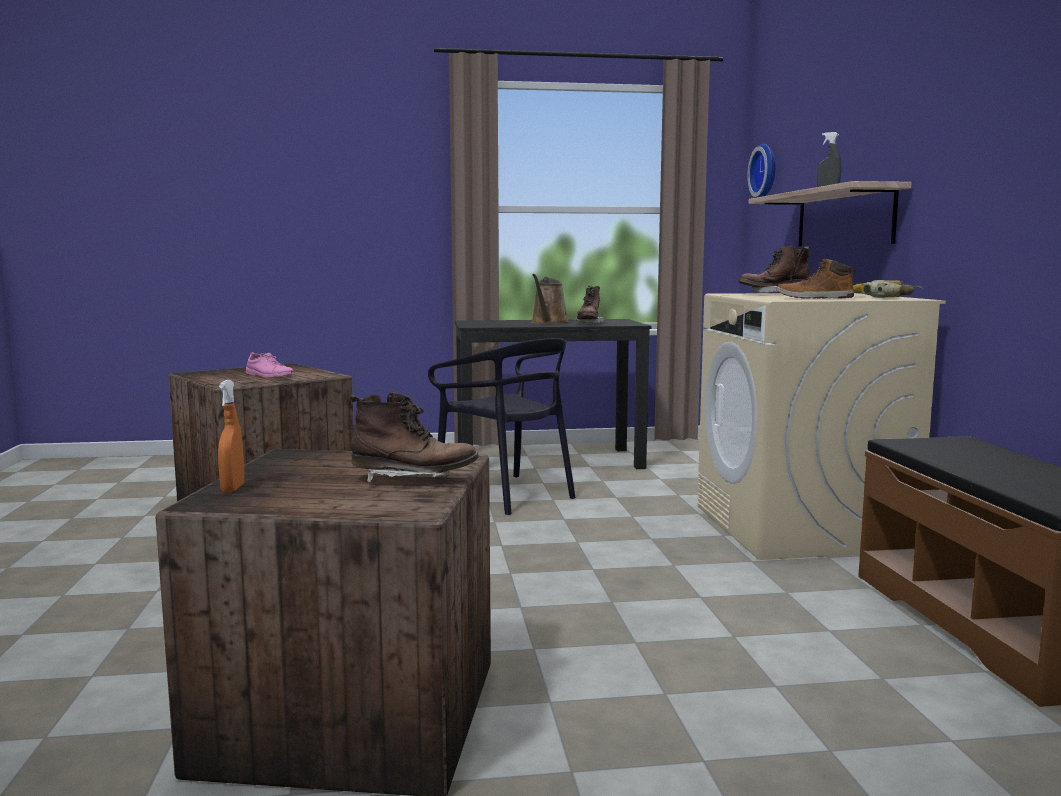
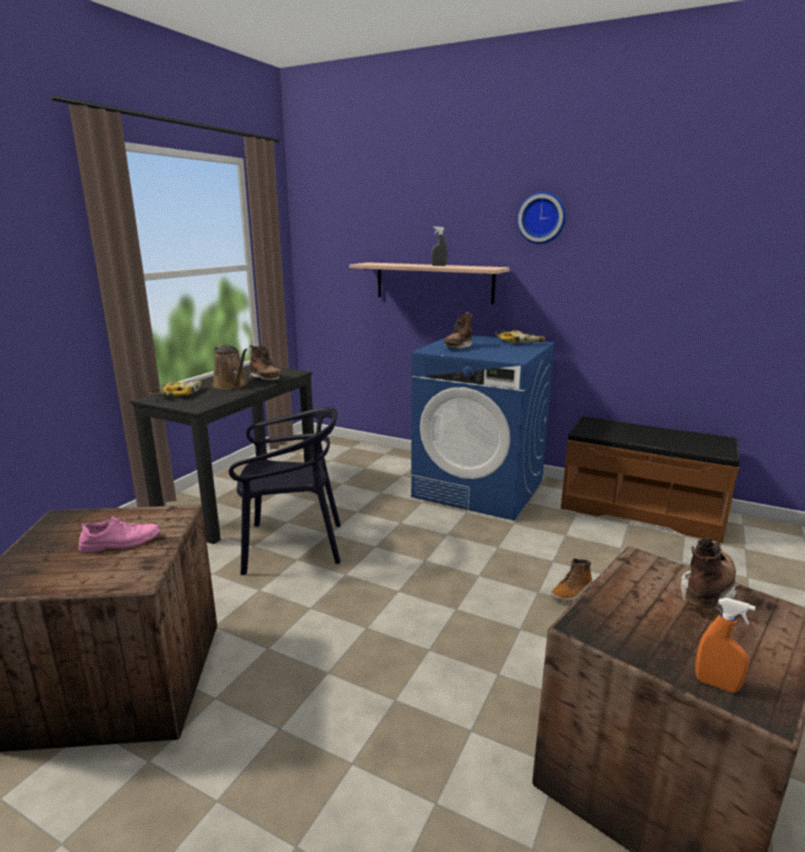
camera: 55 degrees left, 10 degrees up
(496, 321) = (179, 393): none -> power drill
(766, 171) = (322, 236): wall clock -> wall clock (542, 218)
(801, 528) = (479, 488): beige washing machine -> blue washing machine
(814, 298) = (510, 352): boot -> boot (572, 591)

